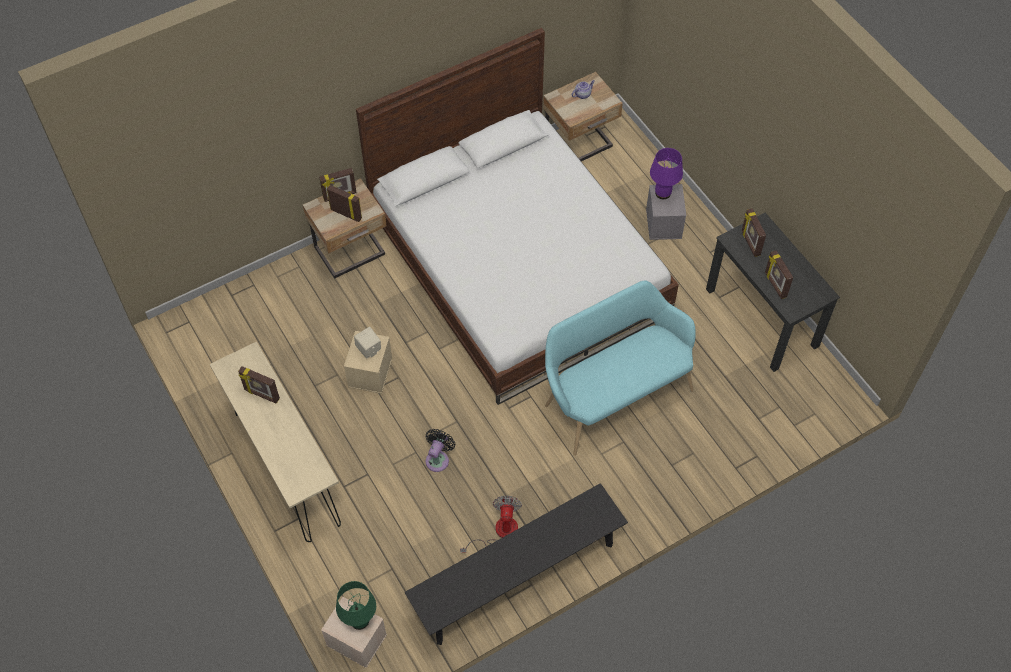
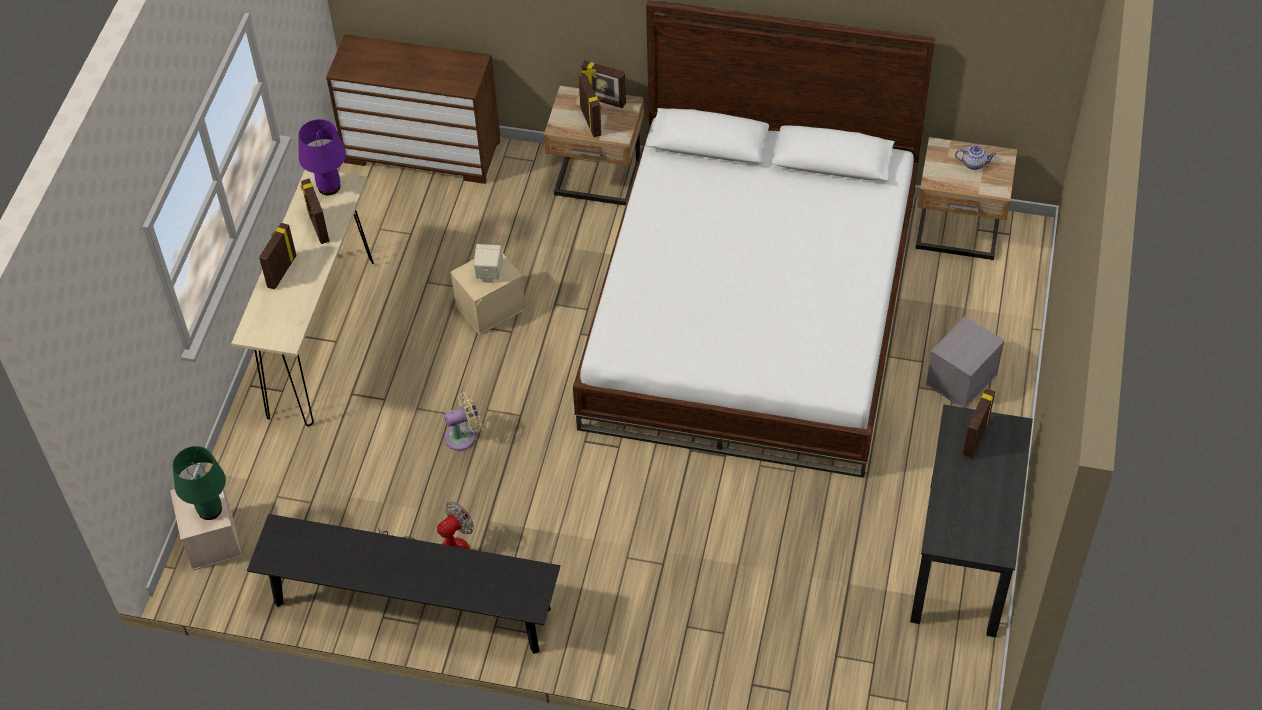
camera: 45 degrees right, 5 degrees down
(222, 308) = (423, 151): none -> brown dresser
(438, 459) = (464, 436): black fan -> beige fan
(613, 394) = (705, 510): turquoise bench -> none
(662, 193) = (970, 334): purple table lamp -> purple table lamp (329, 186)
(775, 285) = (951, 501): picture frame -> picture frame (281, 271)

